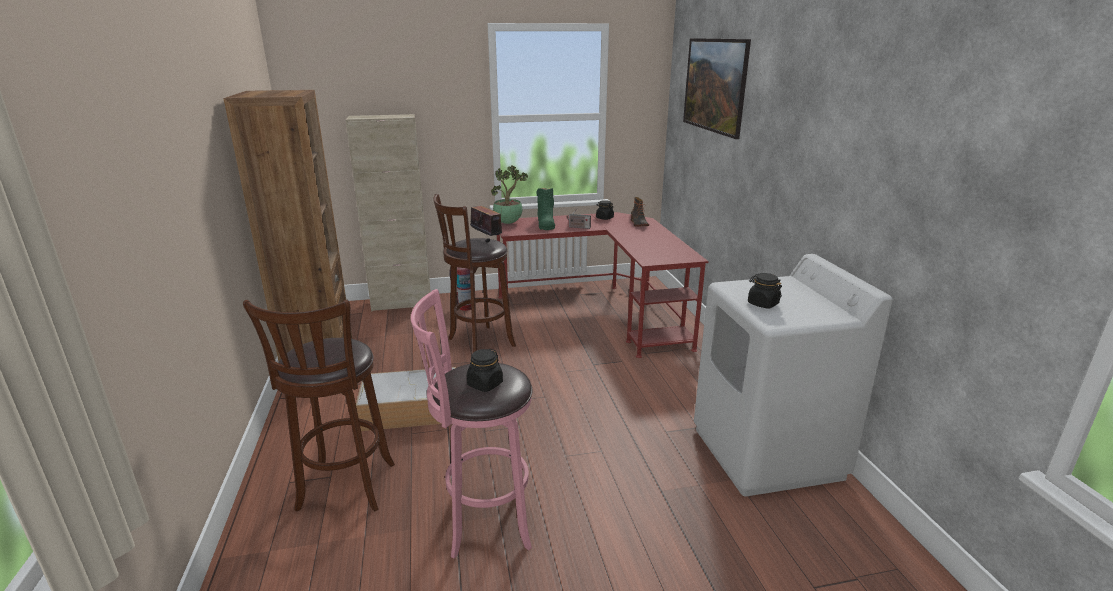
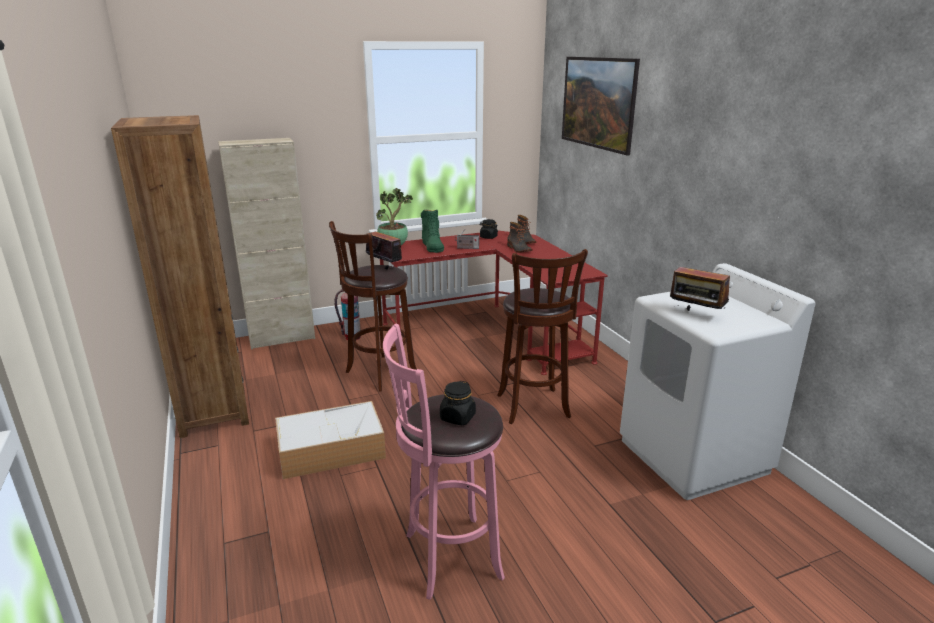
camera: 10 degrees left, 0 degrees up
(345, 490) = (289, 543): brown stool -> brown stool (534, 408)
(629, 231) = (518, 249): none -> boot
(762, 304) = (695, 314): black jar -> radio

